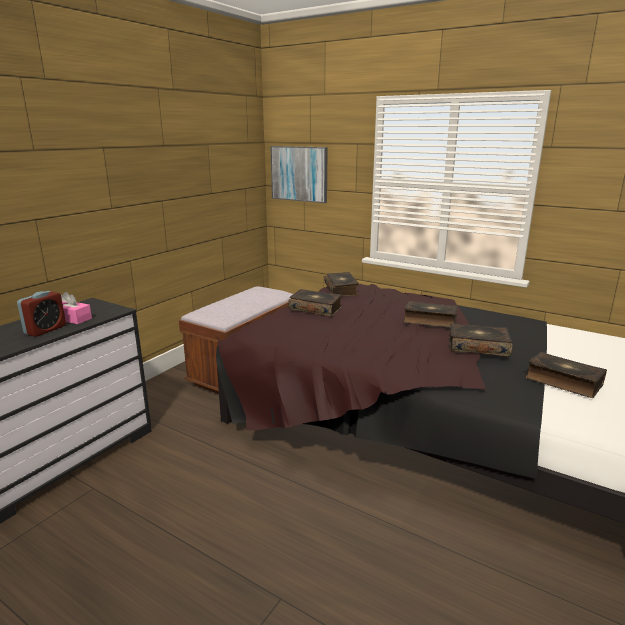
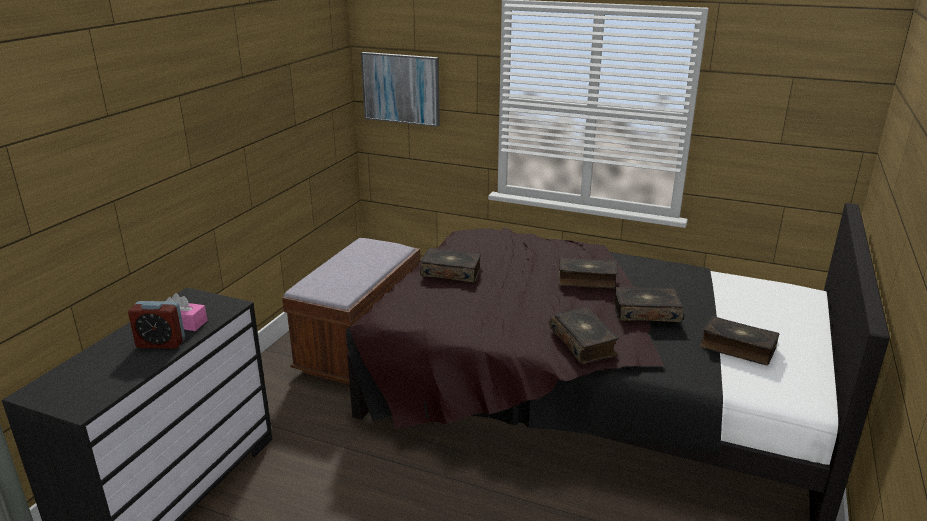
camera: 10 degrees left, 5 degrees up
(45, 330) = (161, 343): alarm clock -> alarm clock turned 75 degrees clockwise
(341, 290) = (472, 240): book -> book (583, 343)

